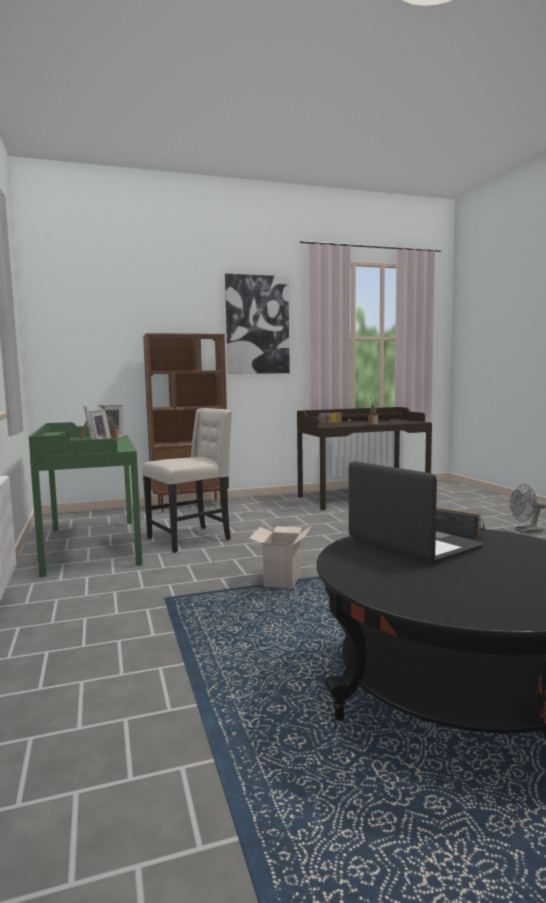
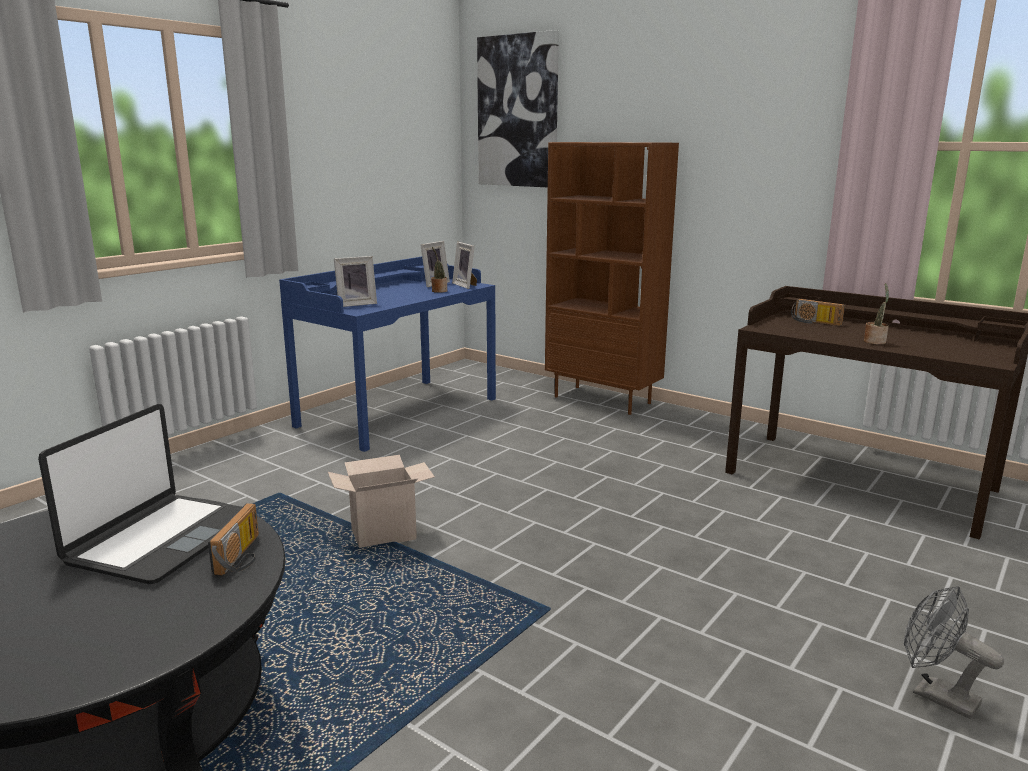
camera: 55 degrees right, 10 degrees up
(91, 545) = (398, 412): green desk -> blue desk
(191, 539) = (476, 442): beige chair -> none
(257, 325) = (754, 120): picture -> picture (518, 112)

